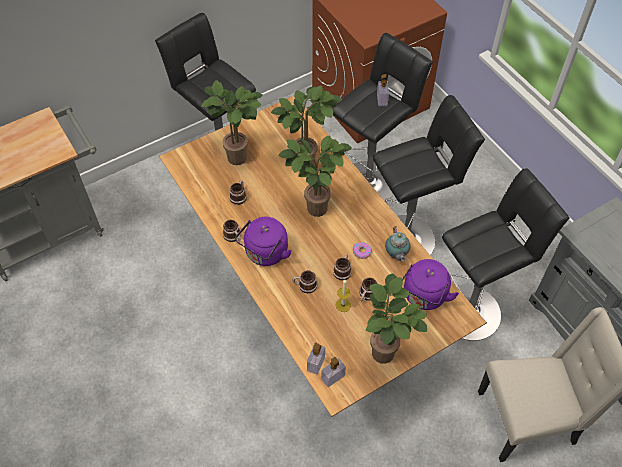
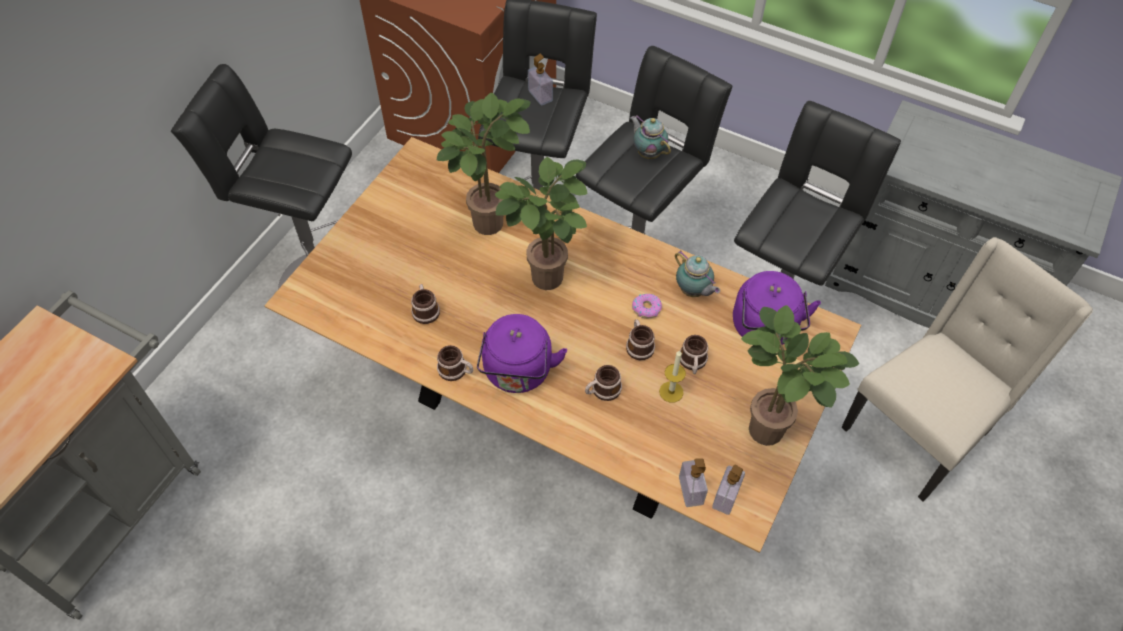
camera: 30 degrees left, 0 degrees up
(240, 157) = (391, 254): potted plant -> none
(423, 161) = (648, 153): none -> teapot

